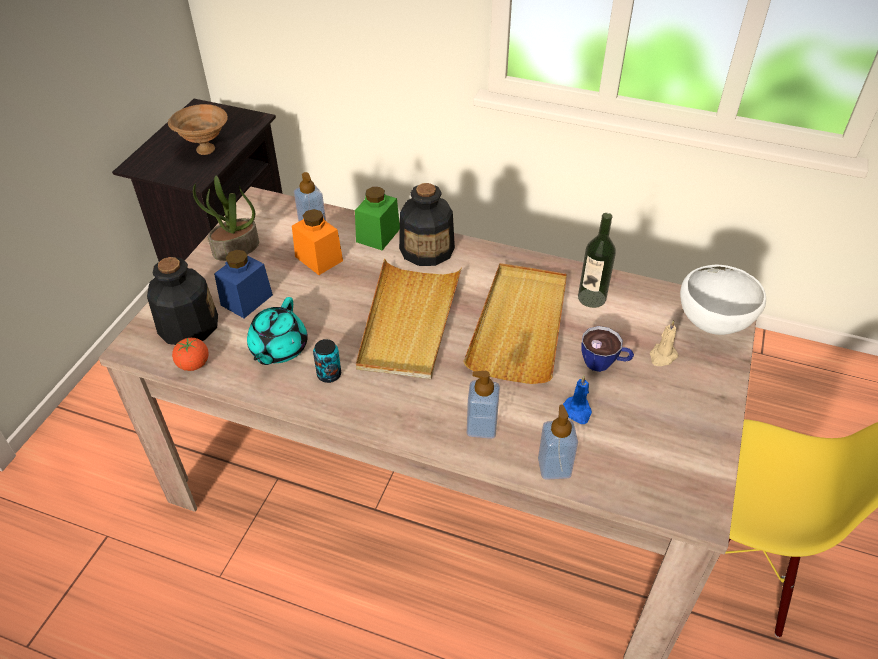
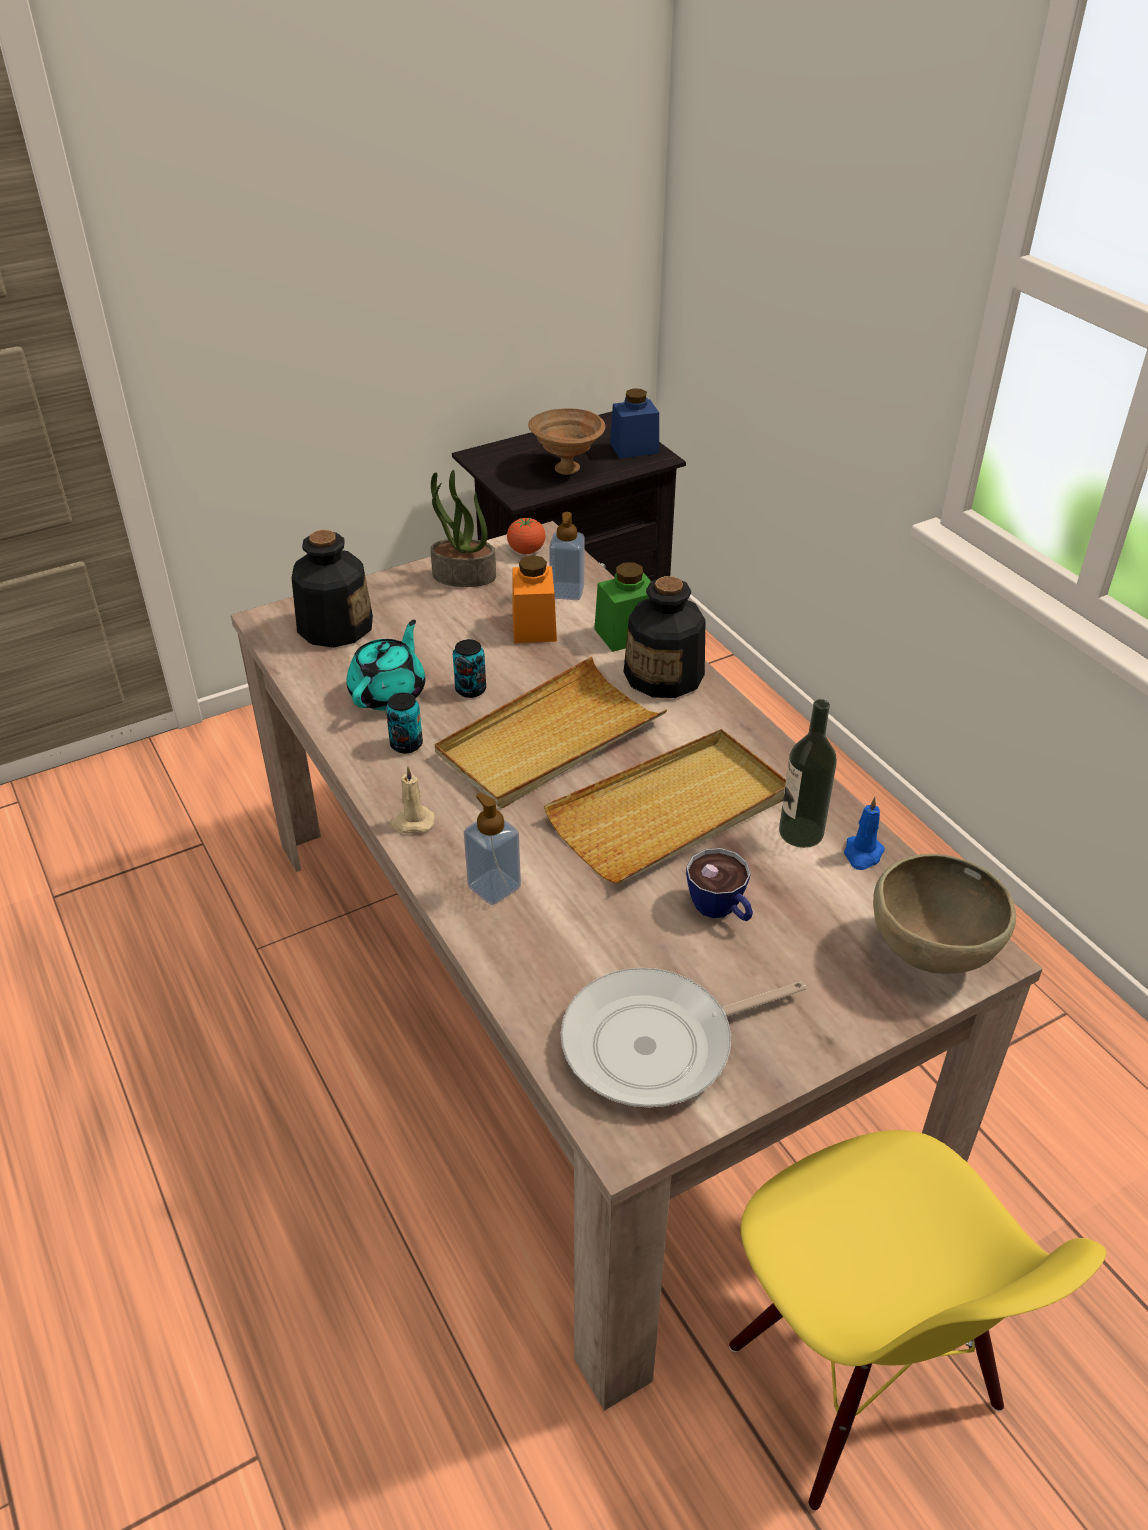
camera: 40 degrees right, 5 degrees down
(194, 364) = (298, 665): tomato -> tomato (526, 551)
(246, 300) = (415, 631): blue jar -> blue jar (634, 448)
(278, 349) = (389, 693): turquoise teapot -> turquoise teapot turned 150 degrees clockwise
(327, 318) = (470, 689): none -> can
(554, 467) = (520, 976): soap dispenser -> none
(577, 411) = (620, 939): blue candle -> blue candle (862, 854)
(658, 454) = (657, 1044): none -> frying pan
(662, 356) = (808, 948): beige candle -> beige candle (412, 822)
(713, 325) = (930, 955): white bowl -> brown bowl

